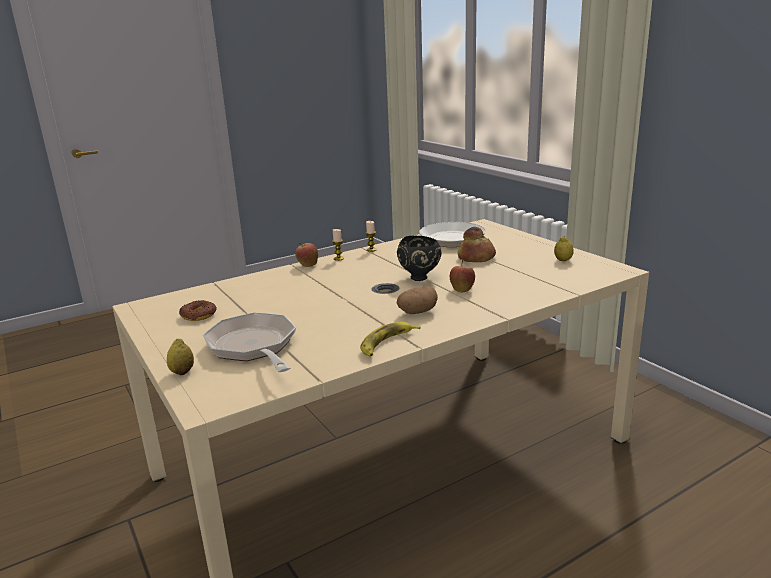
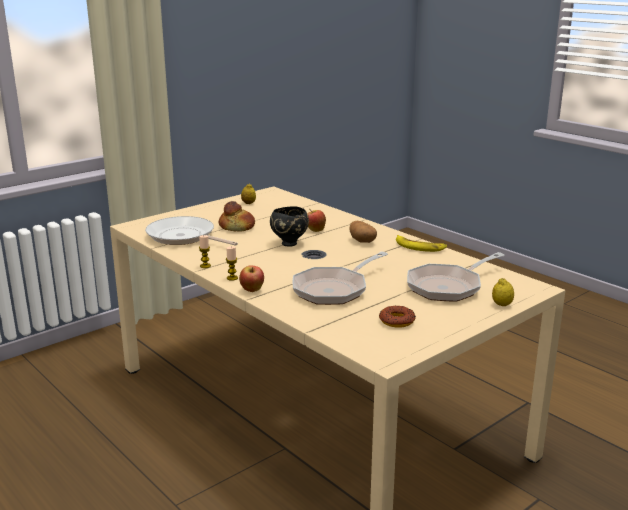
camera: 100 degrees left, 0 degrees up
(287, 293) = (334, 289): none -> frying pan

